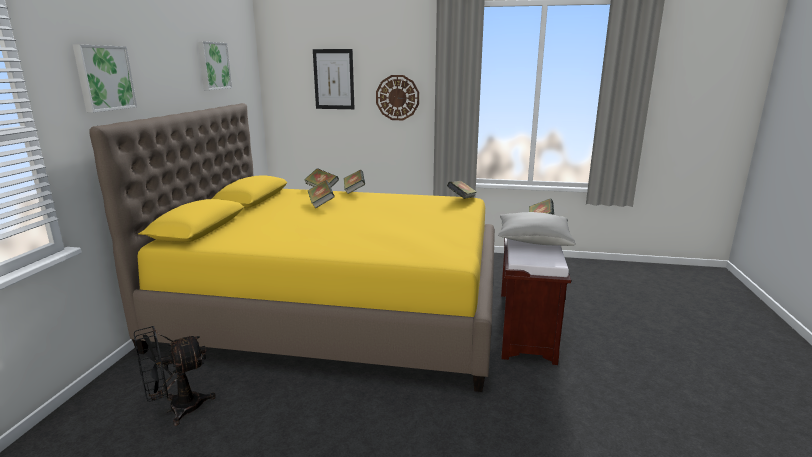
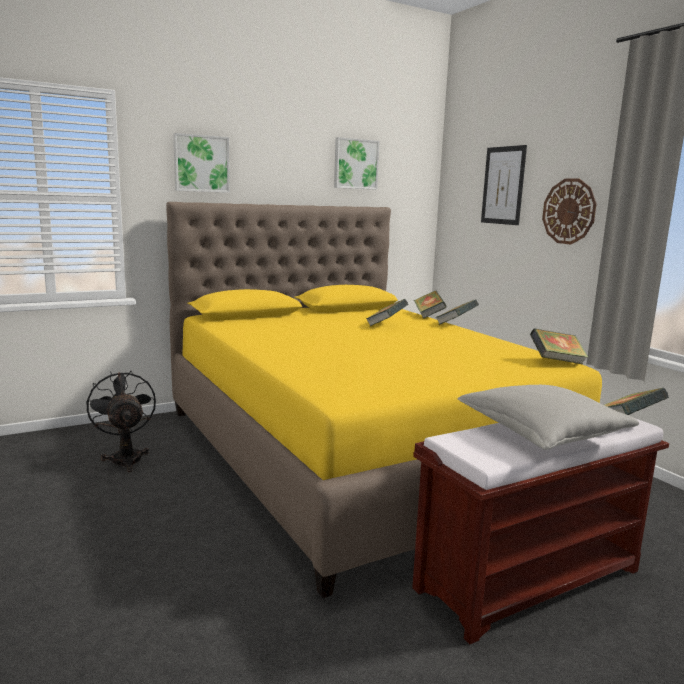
camera: 50 degrees right, 5 degrees down
(177, 409) = (125, 457): black fan -> black fan turned 45 degrees clockwise

